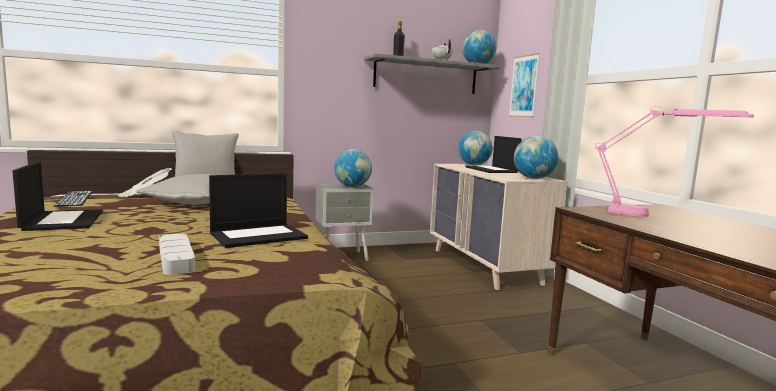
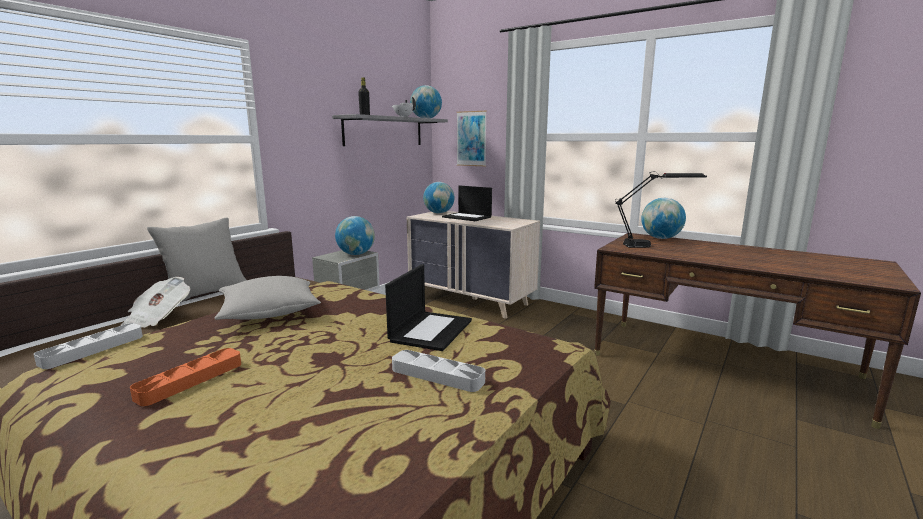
camera: 35 degrees left, 5 degrees up
(63, 220) = (190, 380): laptop -> orange tray
(74, 198) = (93, 349): keyboard -> grey tray
(533, 178) = (517, 222): globe -> globe (661, 238)
(655, 216) = (654, 245): pink table lamp -> black table lamp

